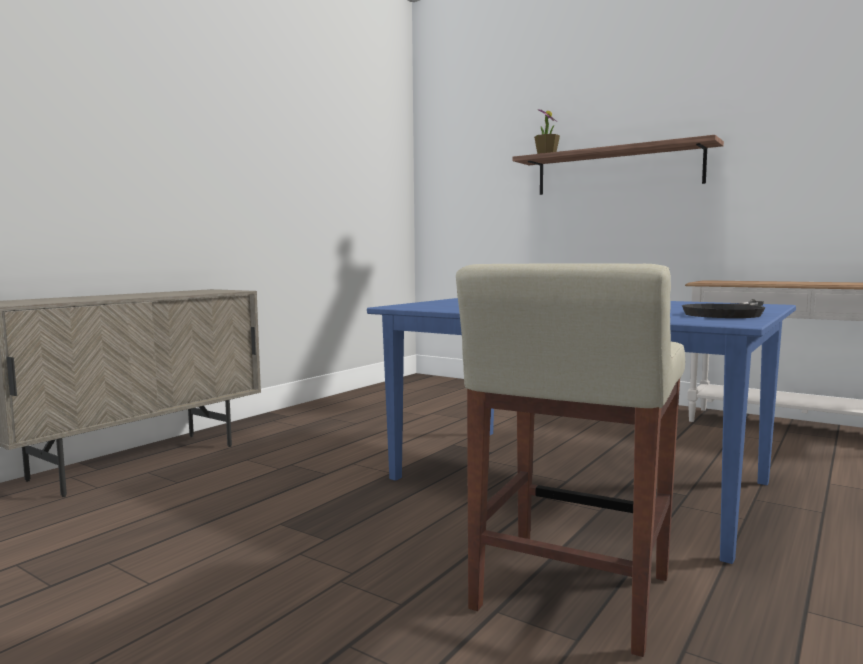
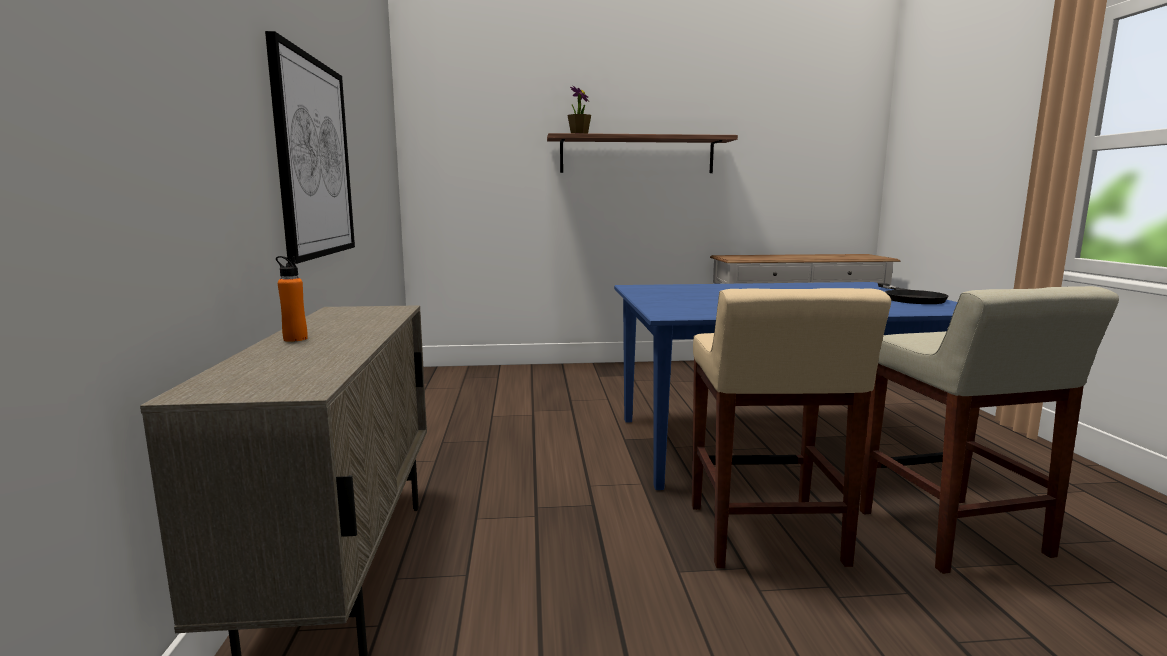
camera: 40 degrees left, 5 degrees up
(116, 295) = (295, 339): none -> orange bottle
(231, 186) = (314, 158): none -> picture
(392, 529) = (765, 536): none -> beige stool

